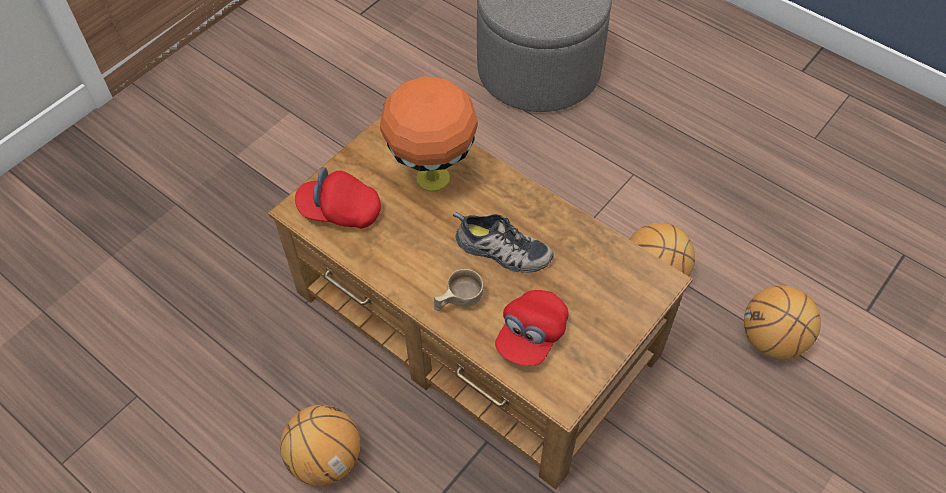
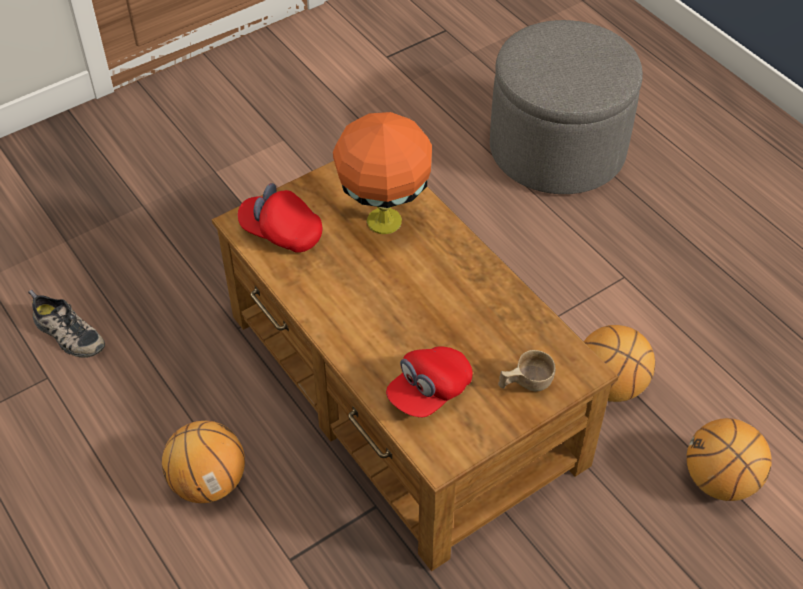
camera: 15 degrees right, 5 degrees down
(458, 301) = (367, 342): beige cup -> beige cup (525, 384)
(501, 251) = (428, 305): shoe -> shoe (67, 334)

